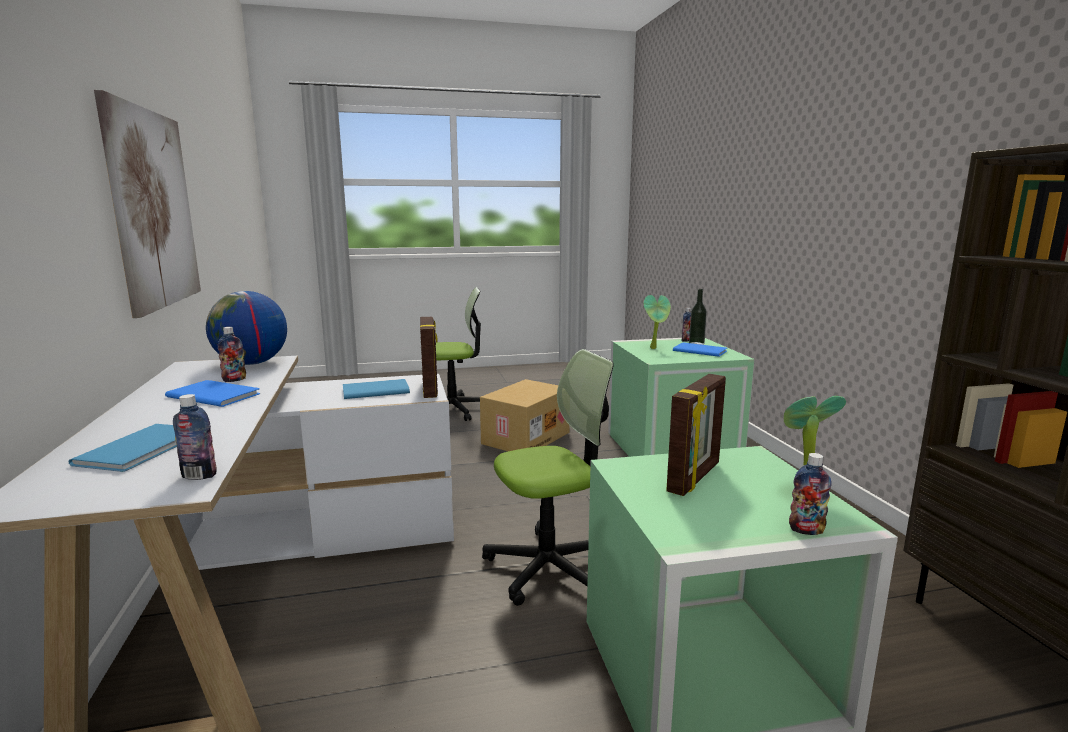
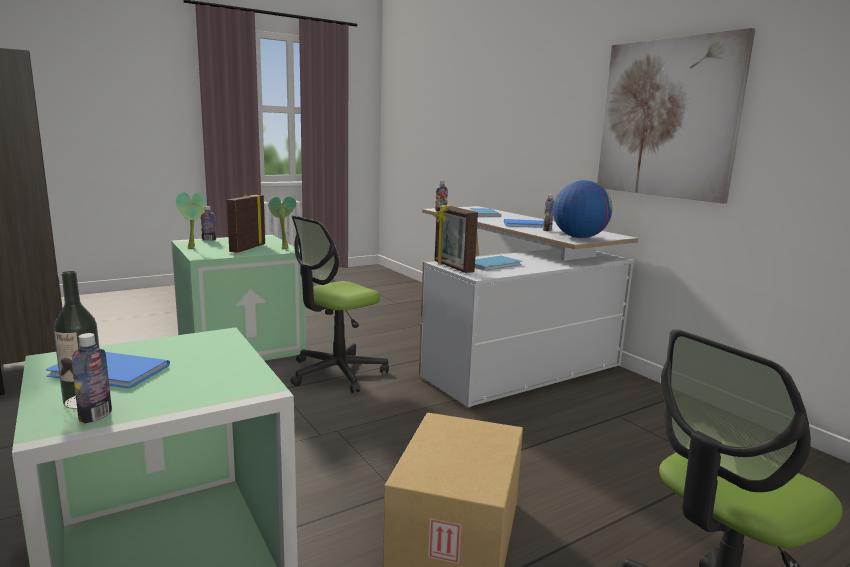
camera: 160 degrees right, 0 degrees up
(655, 348) = (201, 370): potted plant -> potted plant (283, 248)

